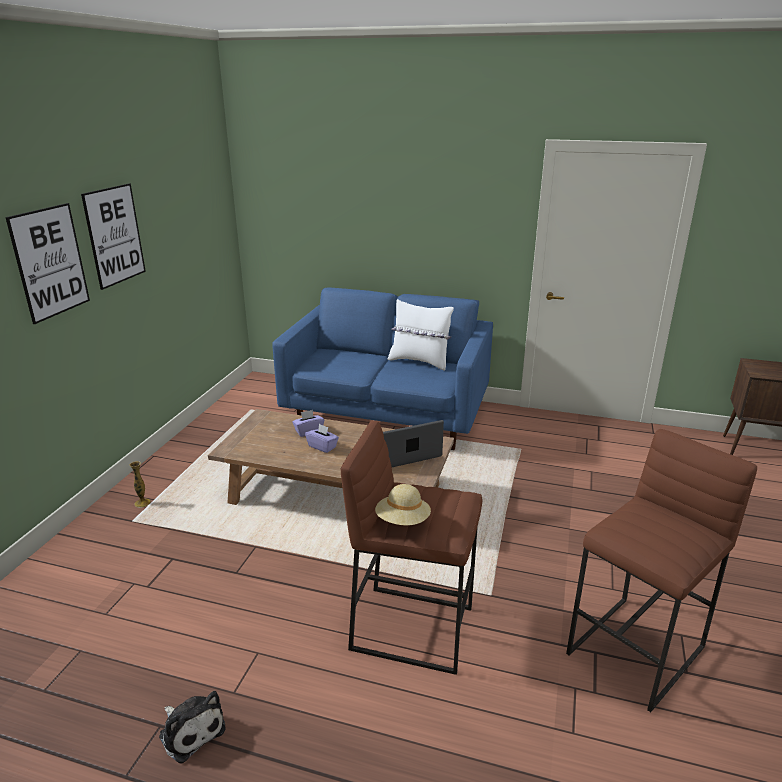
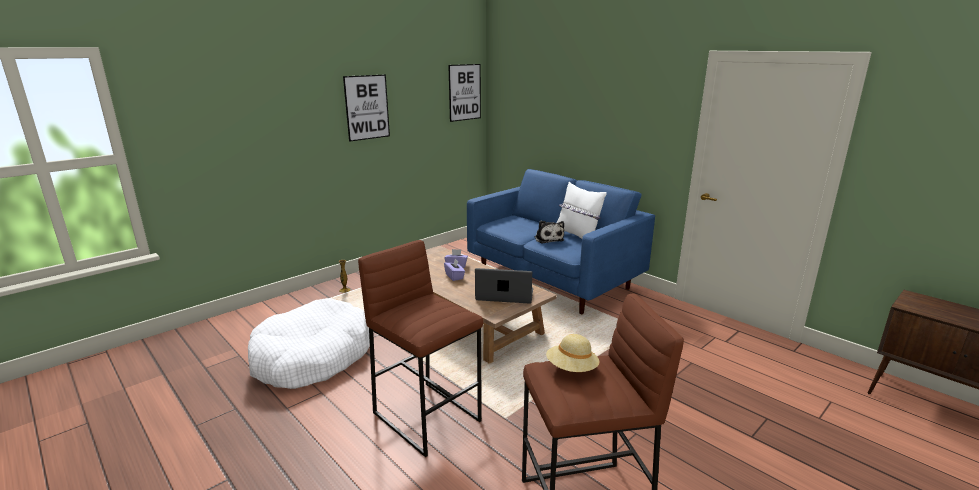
camera: 30 degrees right, 5 degrees down
(50, 262) = (311, 116): picture -> picture (464, 92)
(191, 730) = (246, 417): plush toy -> plush toy (548, 239)
(195, 611) = (312, 357): none -> white dog bed
(403, 521) = (398, 313): beige hat -> beige hat (571, 369)

